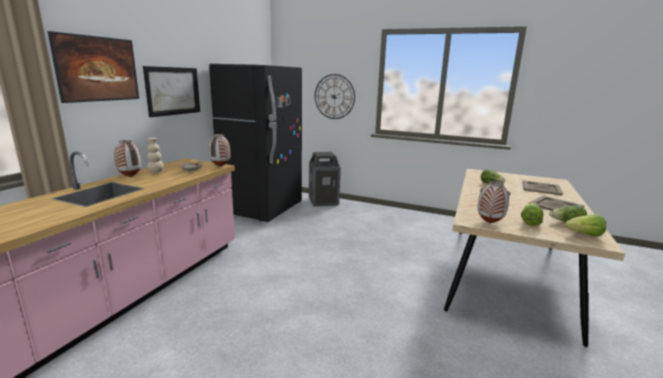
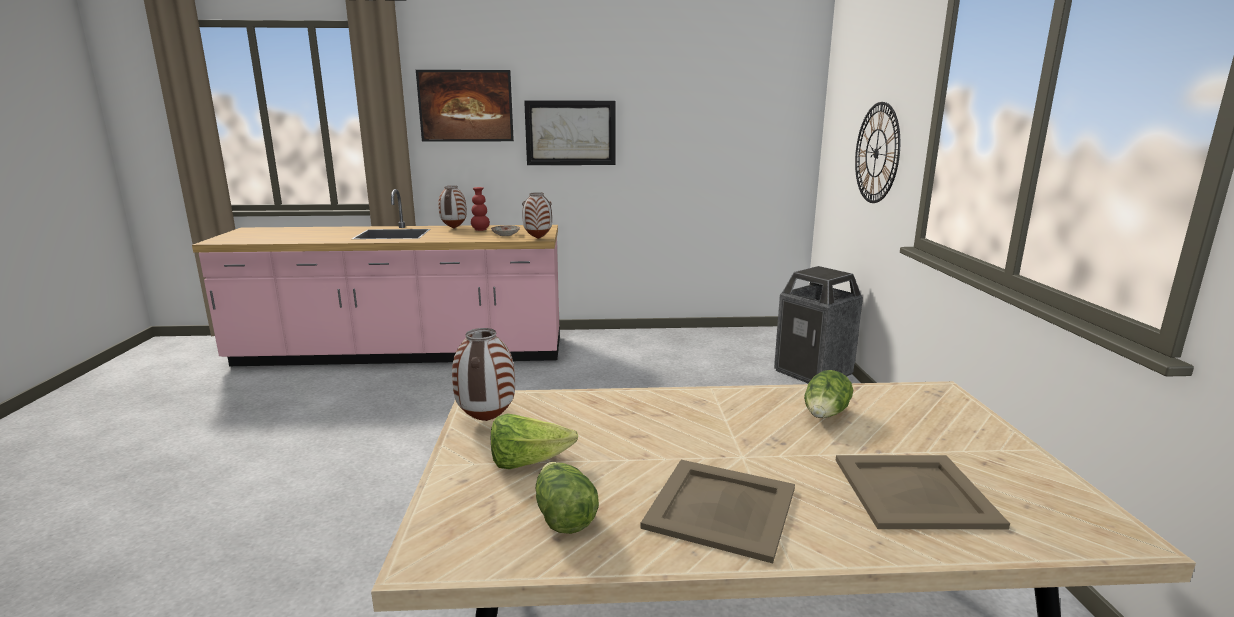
camera: 65 degrees right, 0 degrees up
(156, 172) = (480, 230): beige vase -> red vase
(262, 209) = (701, 343): black fridge -> none
(583, 235) = (476, 534): lettuce -> none

